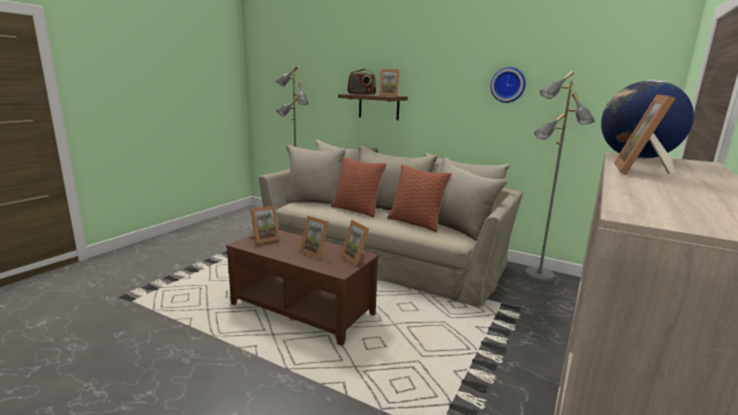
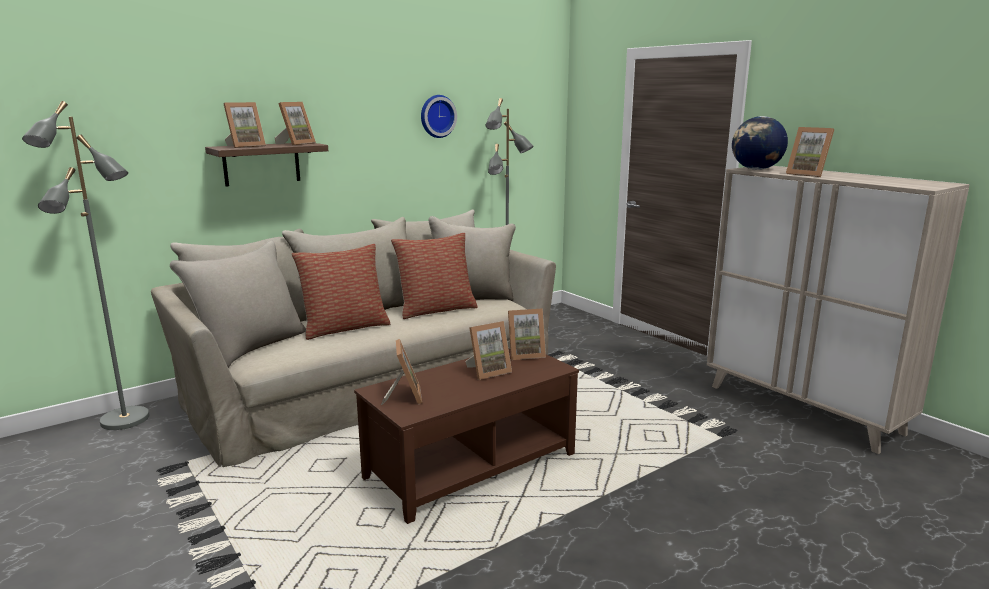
camera: 65 degrees left, 0 degrees up
(361, 94) = (245, 146): radio -> picture frame

